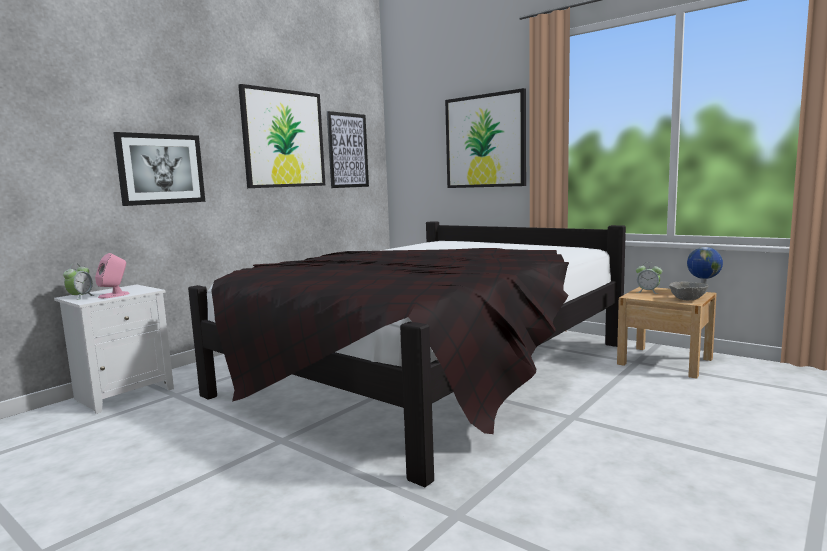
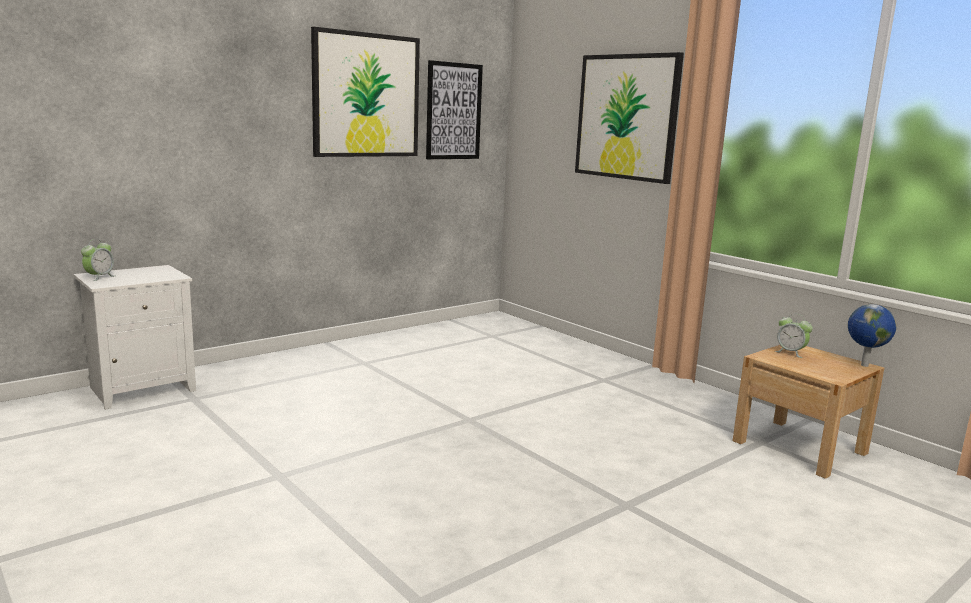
camera: 10 degrees right, 5 degrees up
(114, 295) = (135, 279): pink speaker -> none
(161, 169) = (206, 130): picture -> none
(430, 369) = (494, 411): black bed -> none
(688, 300) = (833, 374): grey bowl -> none

